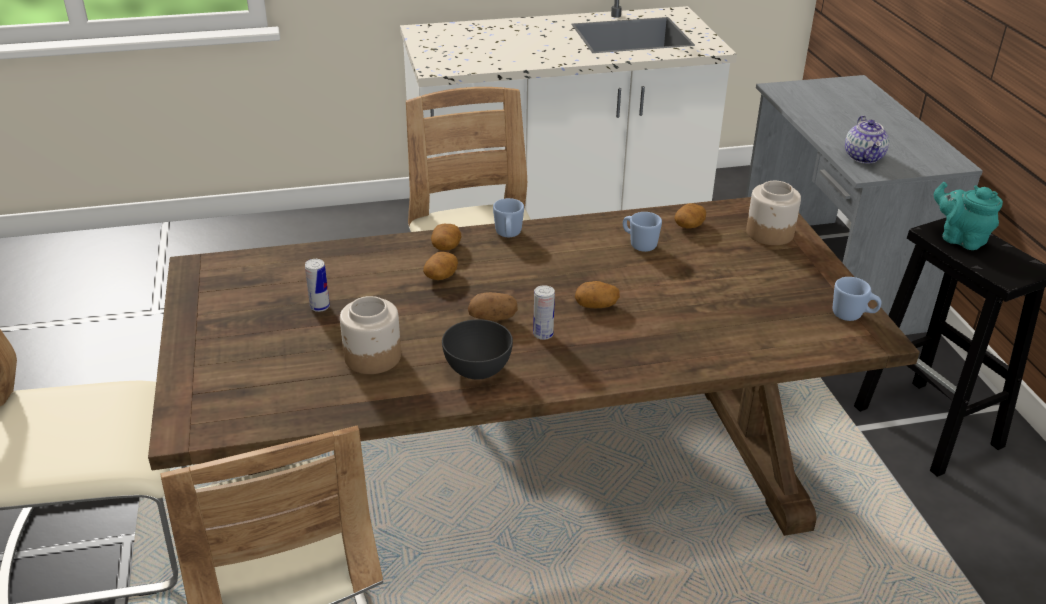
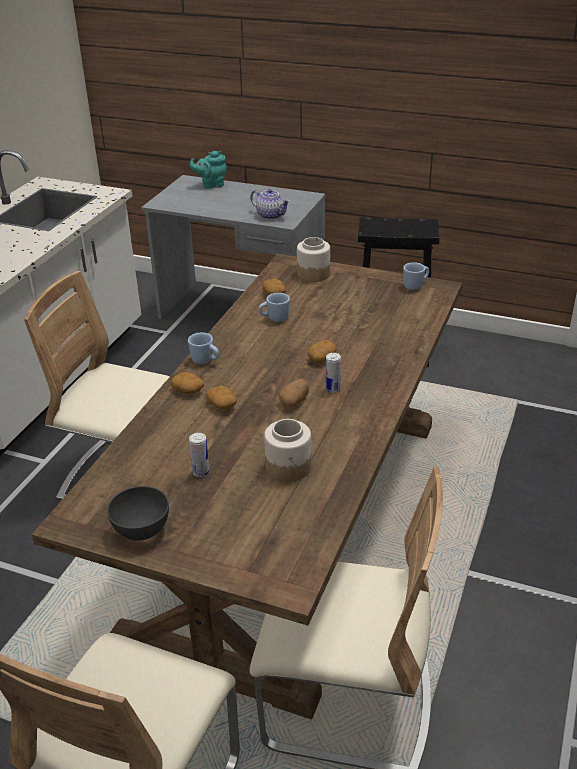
camera: 55 degrees left, 0 degrees up
(477, 369) = (344, 427): grey bowl -> grey bowl (141, 530)
(960, 239) = (383, 227): turquoise teapot -> turquoise teapot (211, 185)

